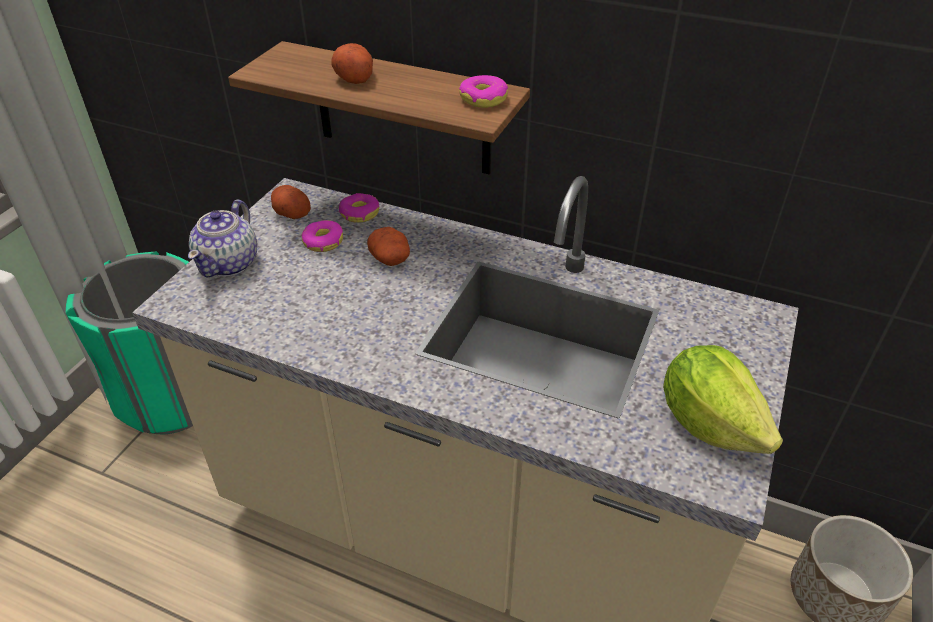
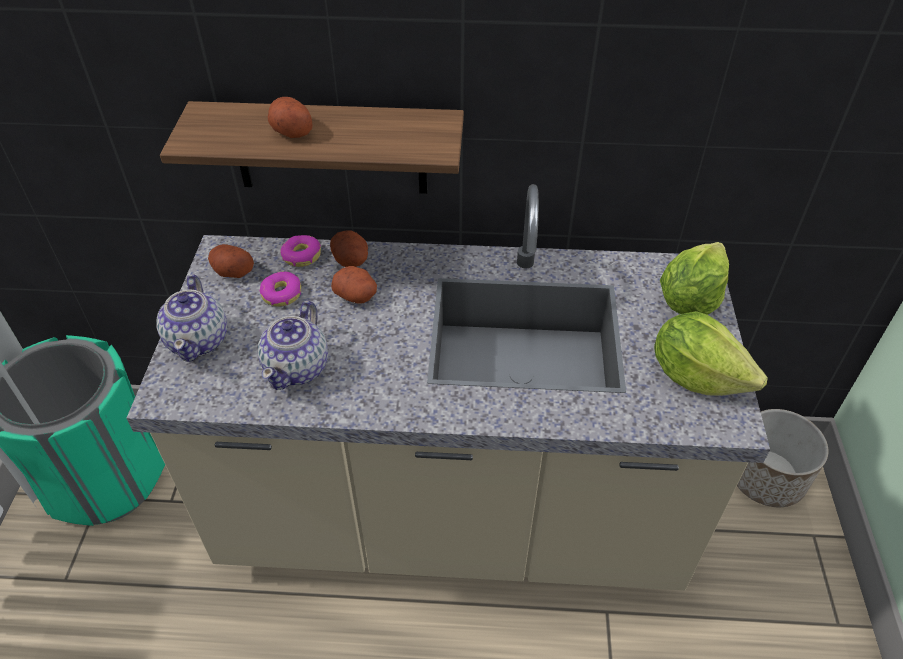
camera: 20 degrees left, 5 degrees up
(301, 308) = (298, 367): none -> teapot
(403, 227) = (351, 260): none -> potato
(484, 99) = (429, 130): donut -> none
(740, 344) = (689, 300): none -> lettuce

